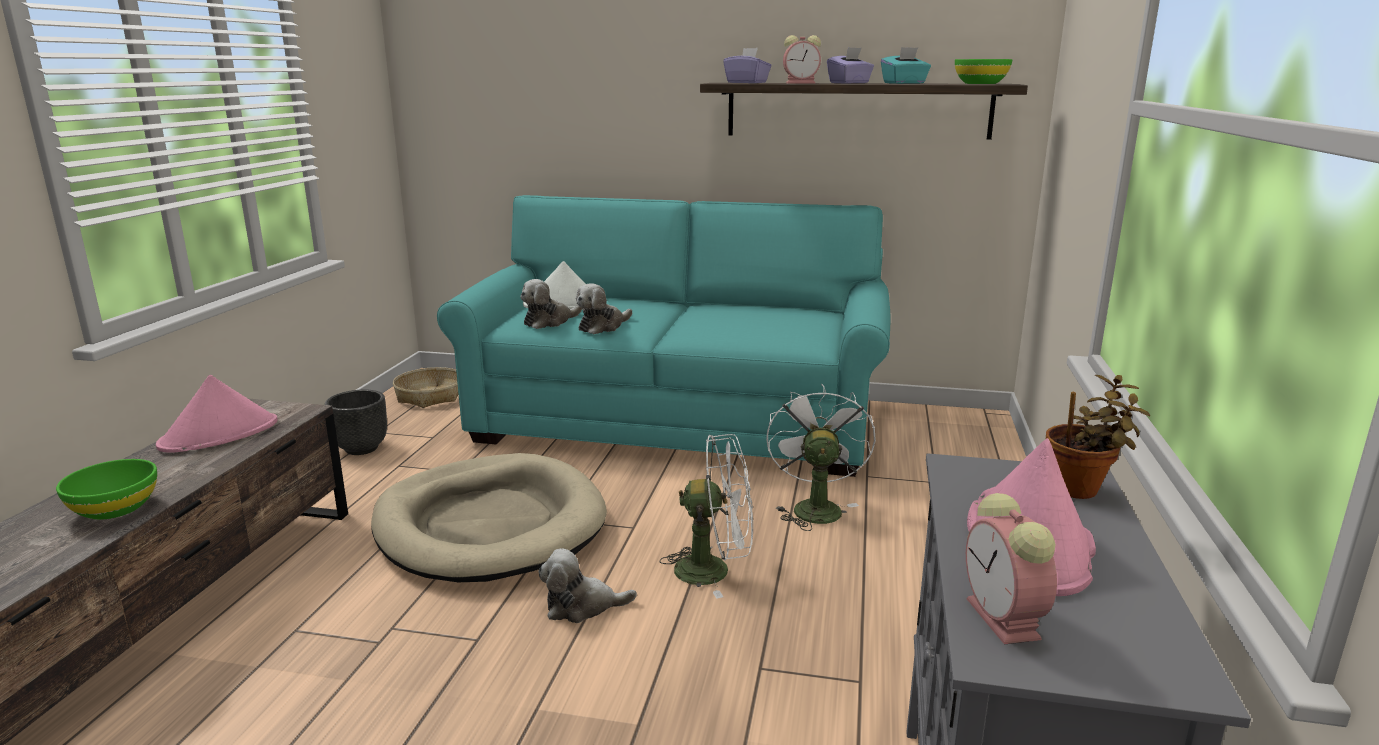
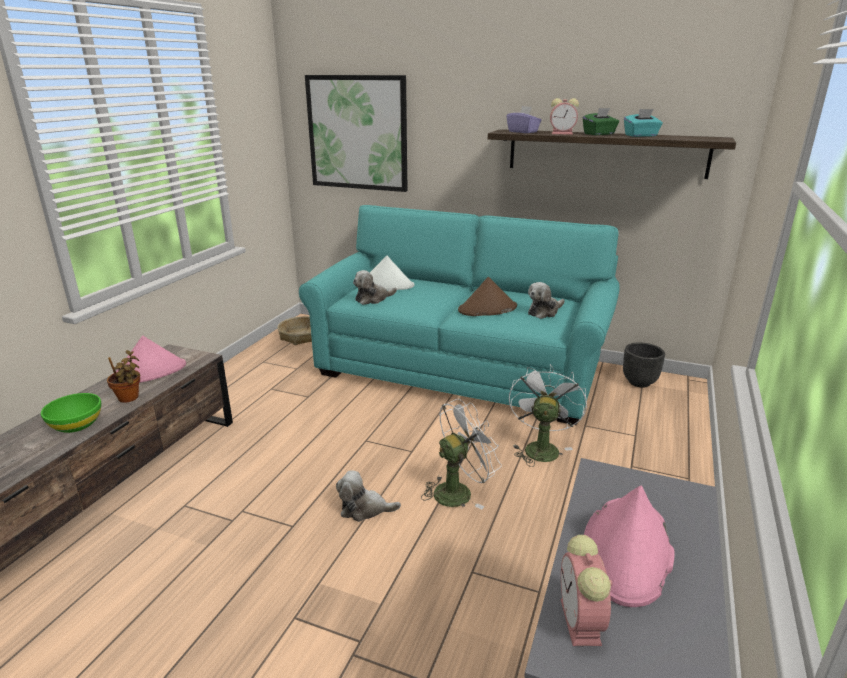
camera: 10 degrees right, 5 degrees up
(361, 448) = (251, 373): black planter -> black planter (639, 382)
(490, 525) = (318, 440): beige dog bed -> none
(506, 94) = (357, 133): none -> picture
(603, 326) = (407, 305): plush toy -> plush toy (544, 312)
(714, 570) = (459, 491): white fan -> white fan turned 45 degrees counterclockwise
(717, 325) = (487, 309): none -> brown hat
(849, 83) = (599, 134): purple tissue box -> green tissue box
(980, 83) = (700, 138): green bowl -> none
(1080, 490) = (685, 506): potted plant -> potted plant (129, 398)

